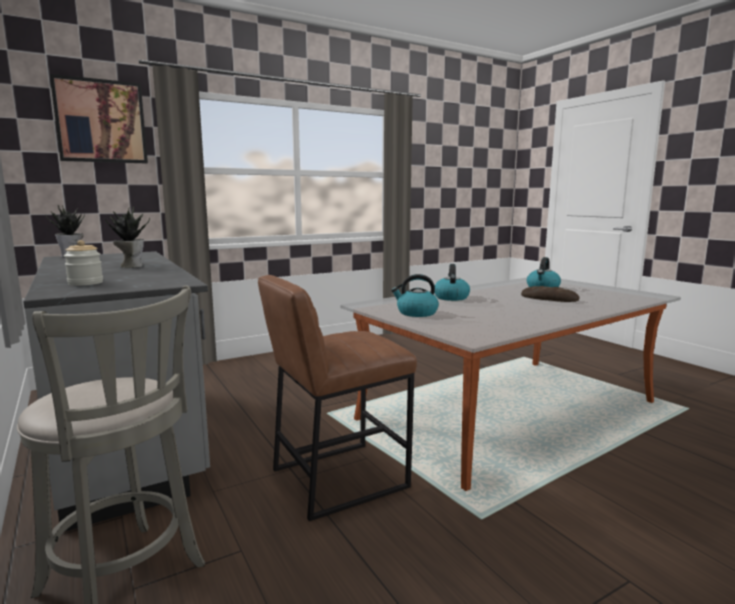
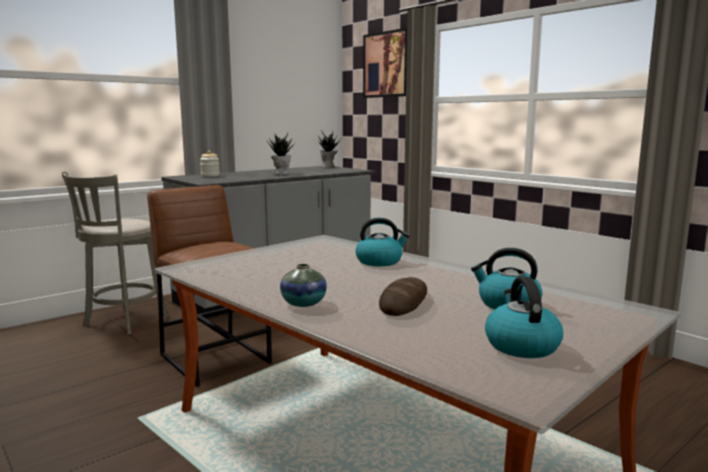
camera: 80 degrees right, 0 degrees up
(416, 313) = (287, 252): kettle -> kettle (521, 345)
(564, 312) = (303, 303): none -> vase

